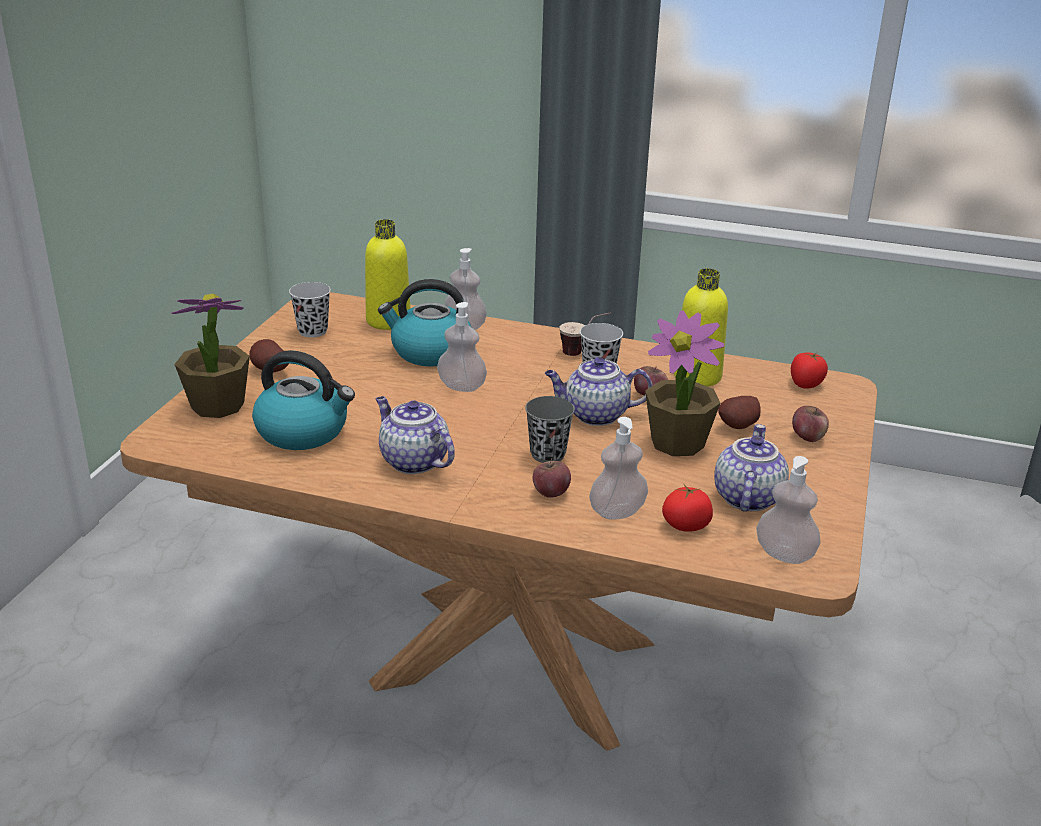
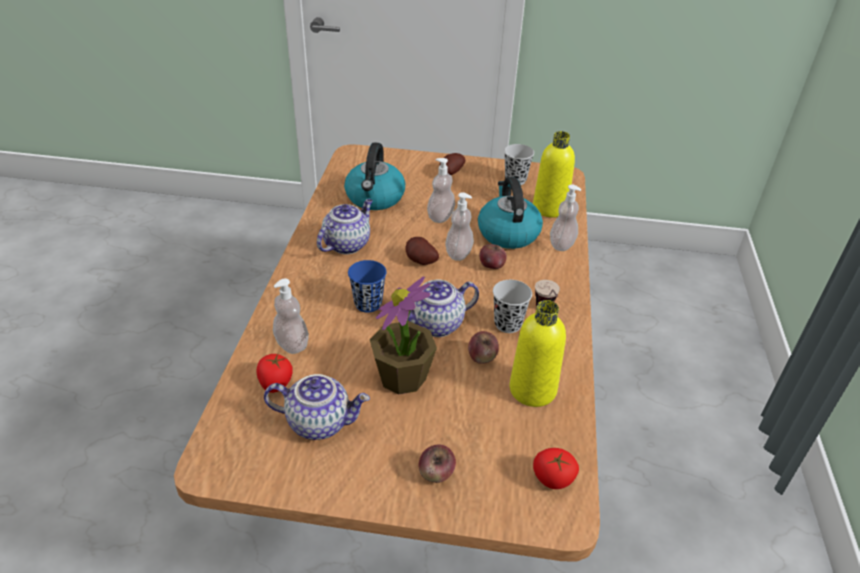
camera: 80 degrees right, 10 degrees up
(217, 405) = (398, 164): potted plant -> none
(548, 454) = (368, 304): grey cup -> blue cup
(551, 493) = (315, 309): apple -> apple (491, 265)
(594, 415) = (435, 325): teapot -> teapot turned 105 degrees counterclockwise
(740, 427) = (441, 420): potato -> potato (420, 262)
(784, 554) = (235, 445): soap dispenser -> soap dispenser (440, 217)

